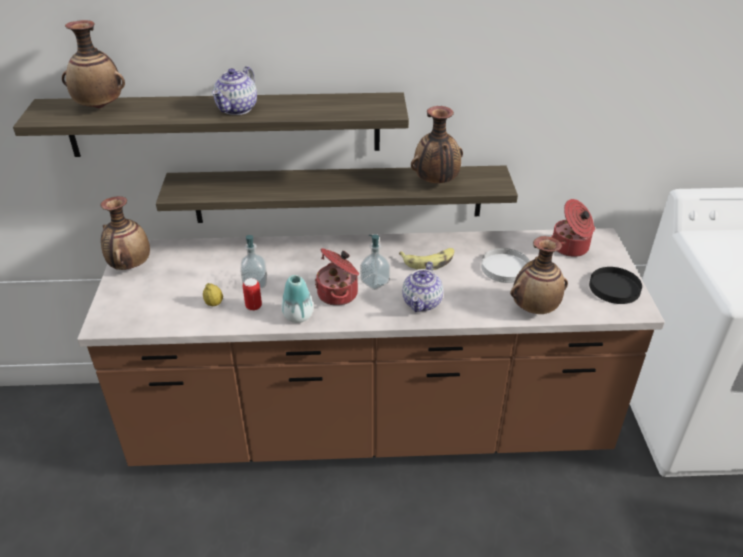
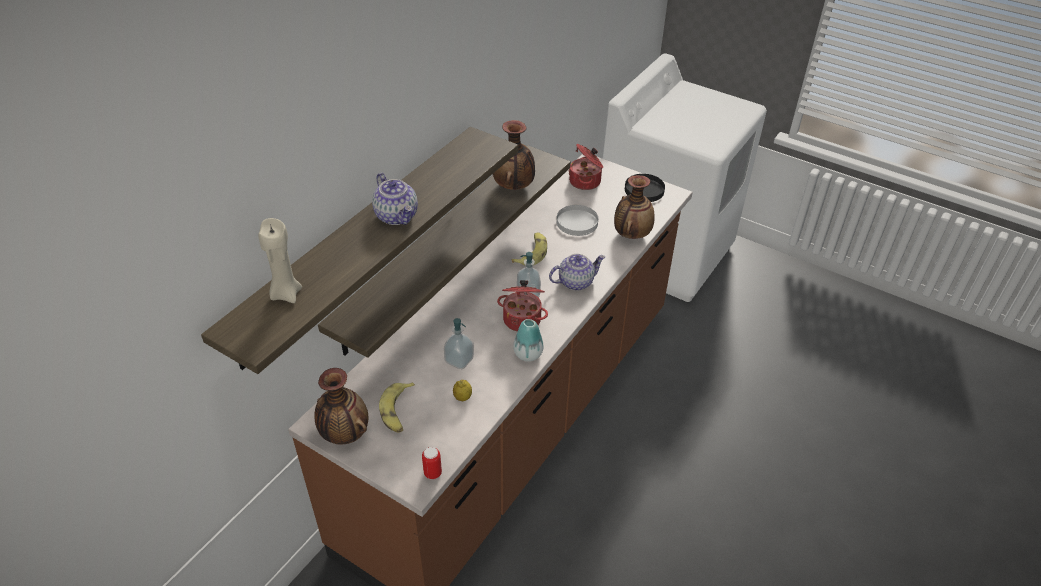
camera: 55 degrees left, 5 degrees up
(100, 107) = (286, 293): vase -> beige candle
(172, 279) = (398, 411): none -> banana
(253, 306) = (490, 374): can -> can (432, 473)
(422, 303) = (576, 282): teapot -> teapot turned 75 degrees counterclockwise

